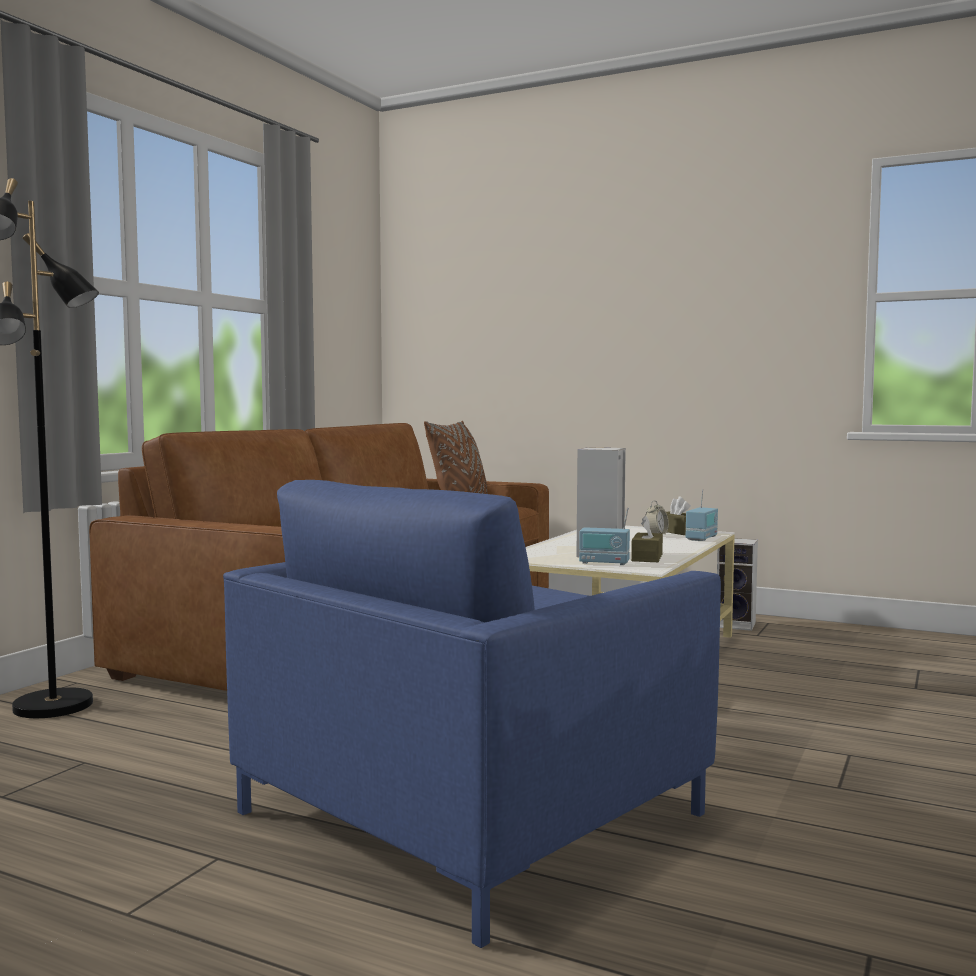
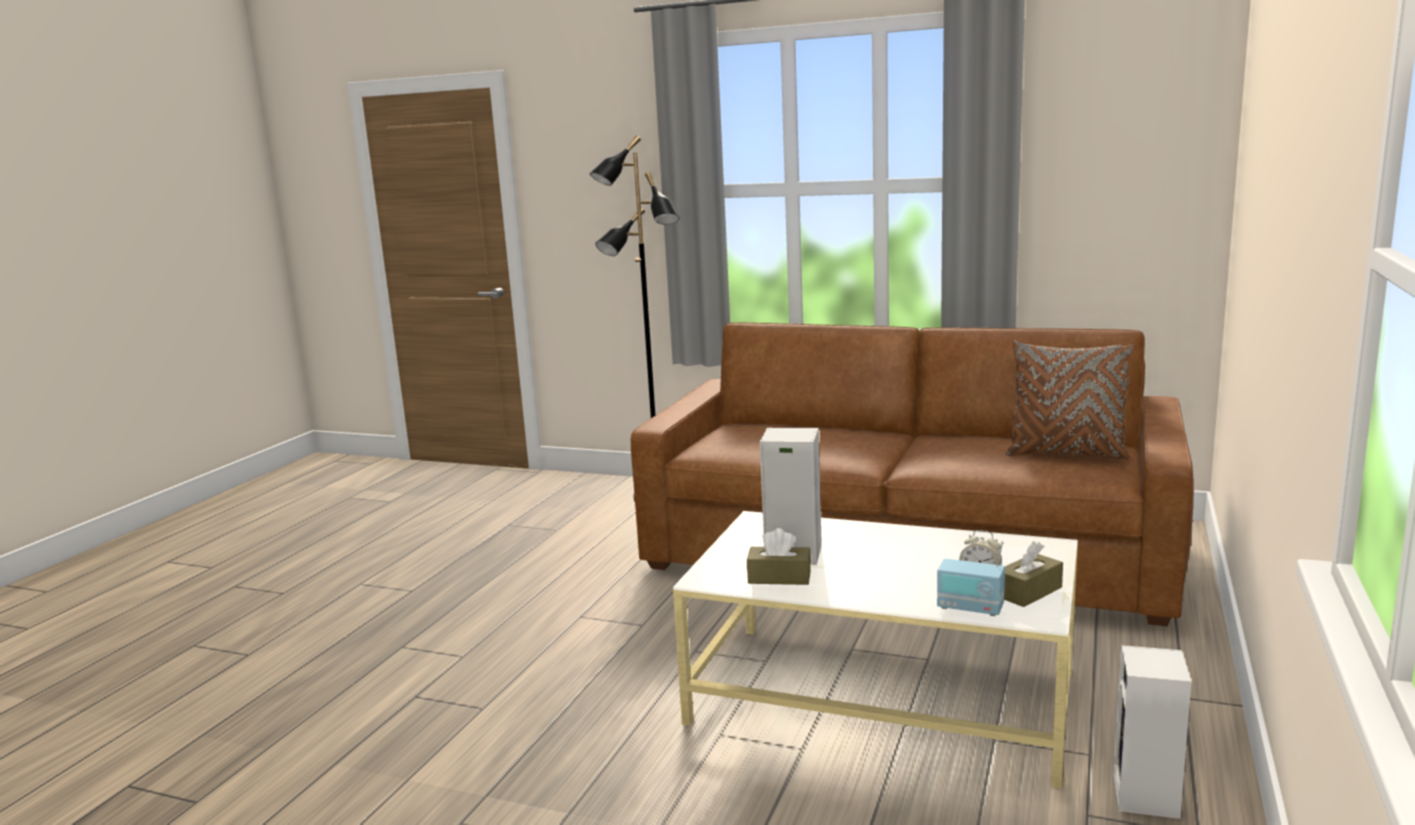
camera: 85 degrees right, 10 degrees up
(469, 812) = (451, 651): blue armchair -> none
(604, 563) = (732, 558): radio -> none

